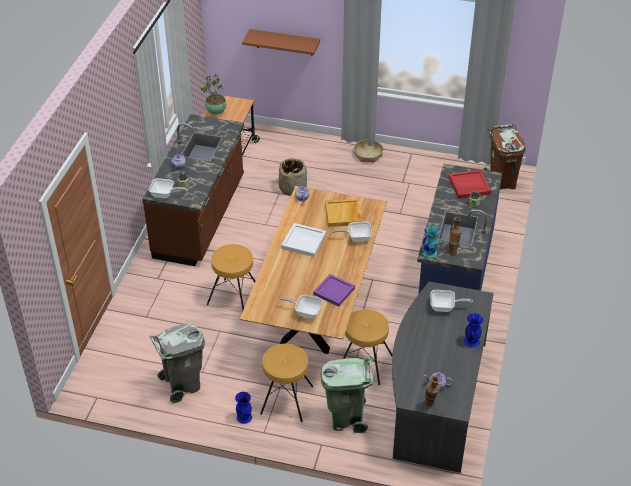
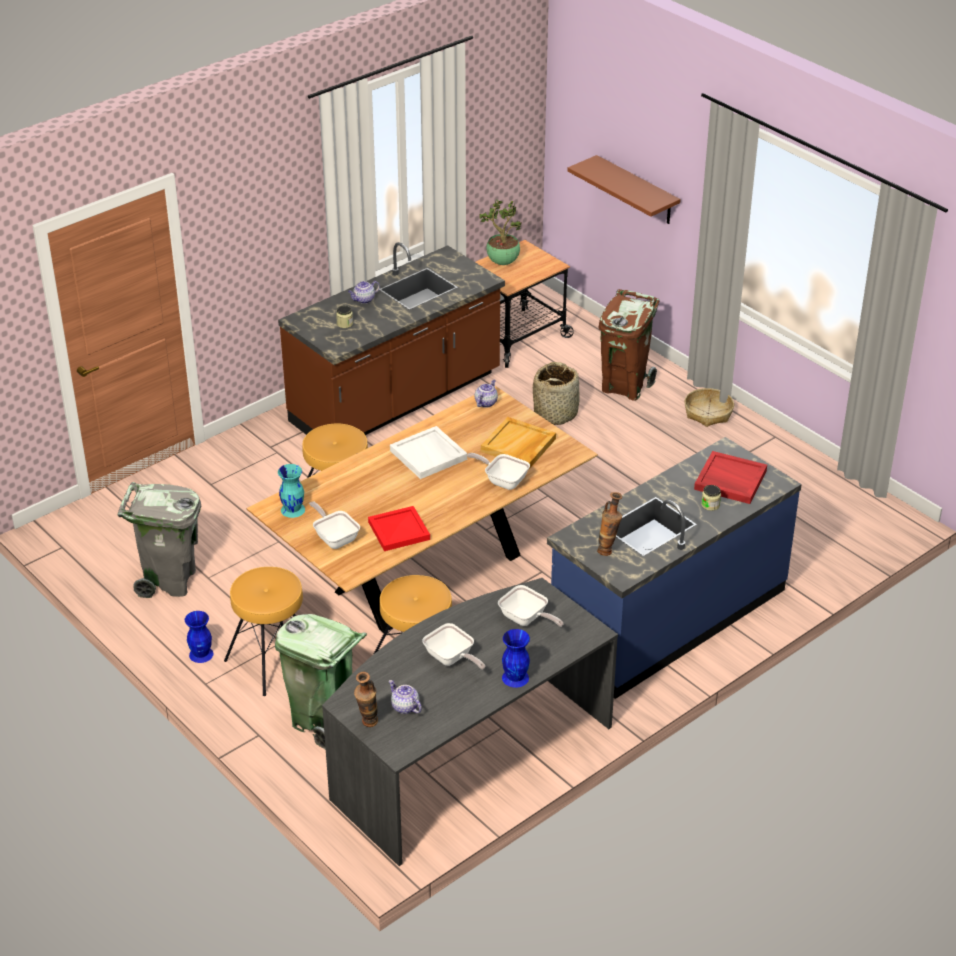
camera: 35 degrees right, 5 degrees down
(165, 195) = (309, 326): frying pan -> frying pan (451, 659)
(334, 291) = (399, 530): purple tray -> red tray
(429, 252) = (572, 537): turquoise vase -> turquoise vase (293, 509)
(501, 182) = (873, 530): brown trash can -> brown trash can (624, 386)

